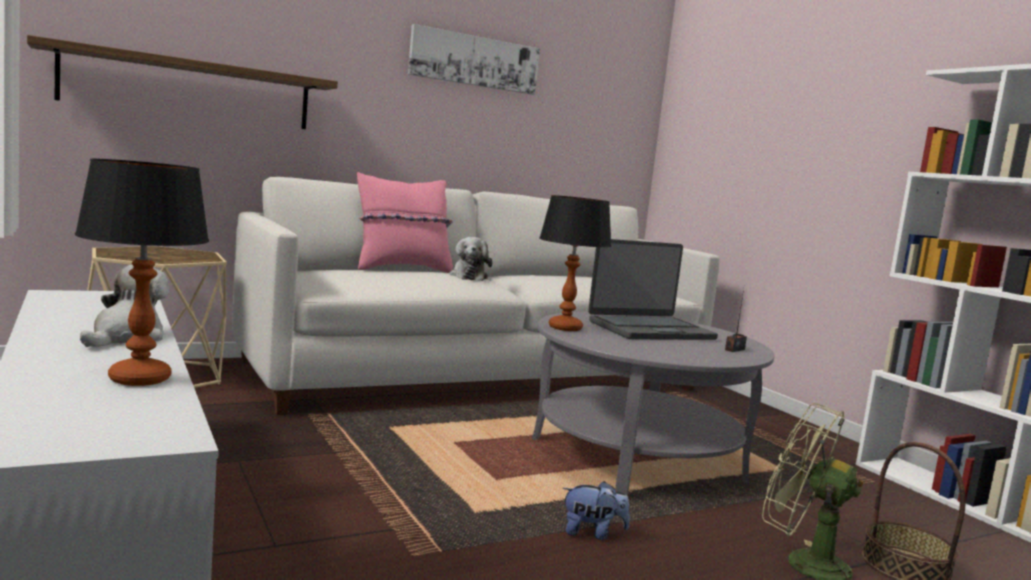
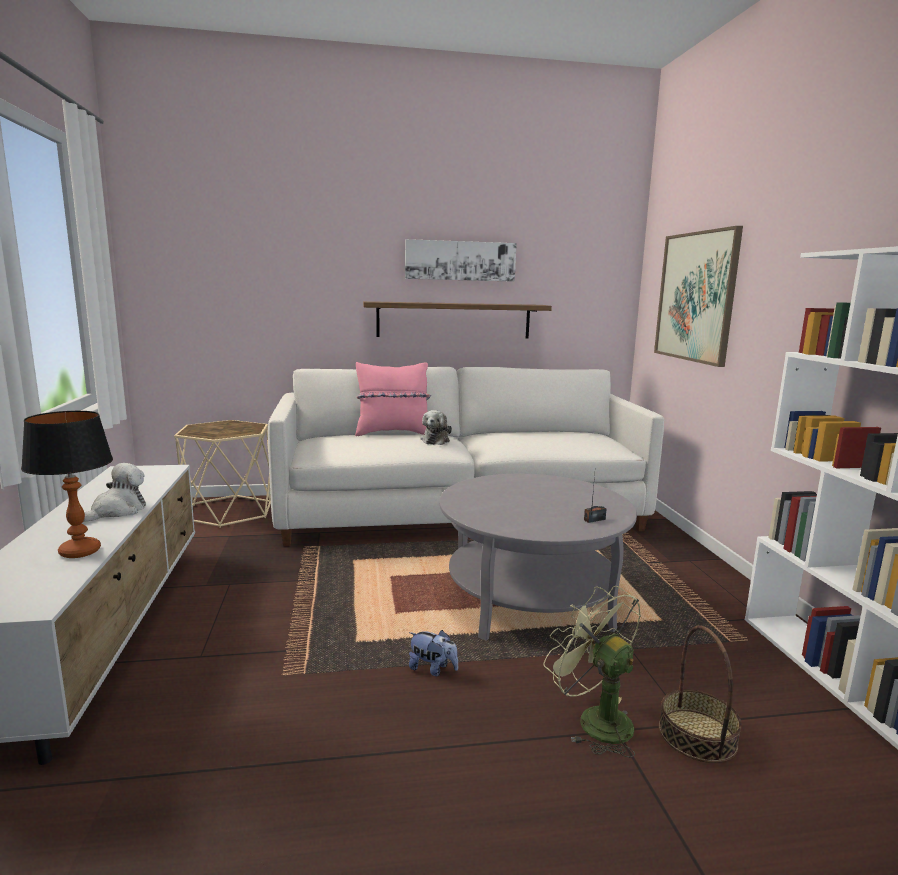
camera: 20 degrees right, 5 degrees up
(190, 89) = (245, 309): shelf -> shelf (454, 320)
(565, 328) = (462, 494): table lamp -> none
(650, 330) = (540, 495): laptop -> none
(746, 127) = (696, 297): none -> picture

